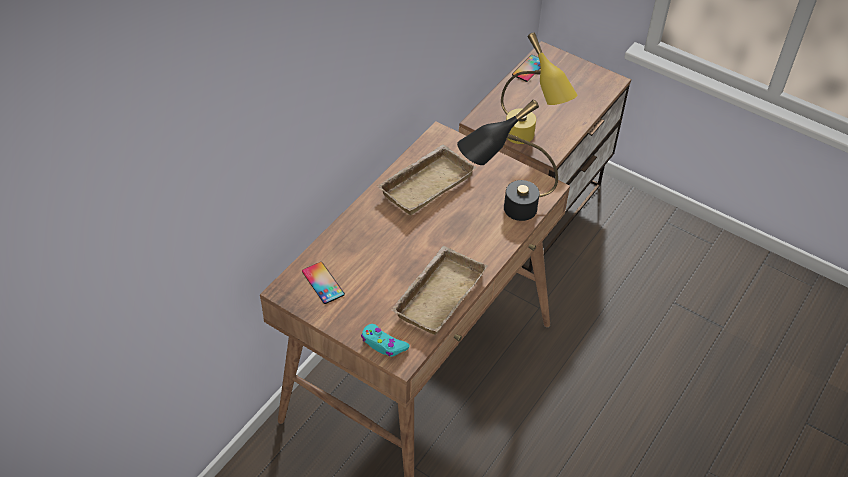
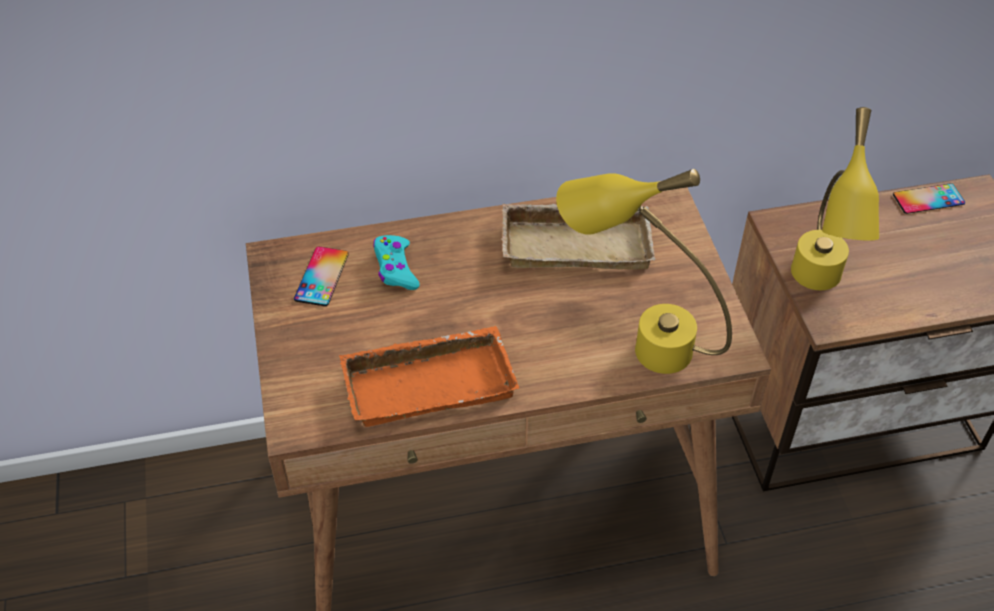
camera: 45 degrees right, 0 degrees up
(383, 344) = (297, 393): turquoise game controller -> turquoise game controller (395, 268)
(437, 293) = (430, 381): beige tray -> orange tray
(504, 212) = (636, 341): black table lamp -> yellow table lamp

